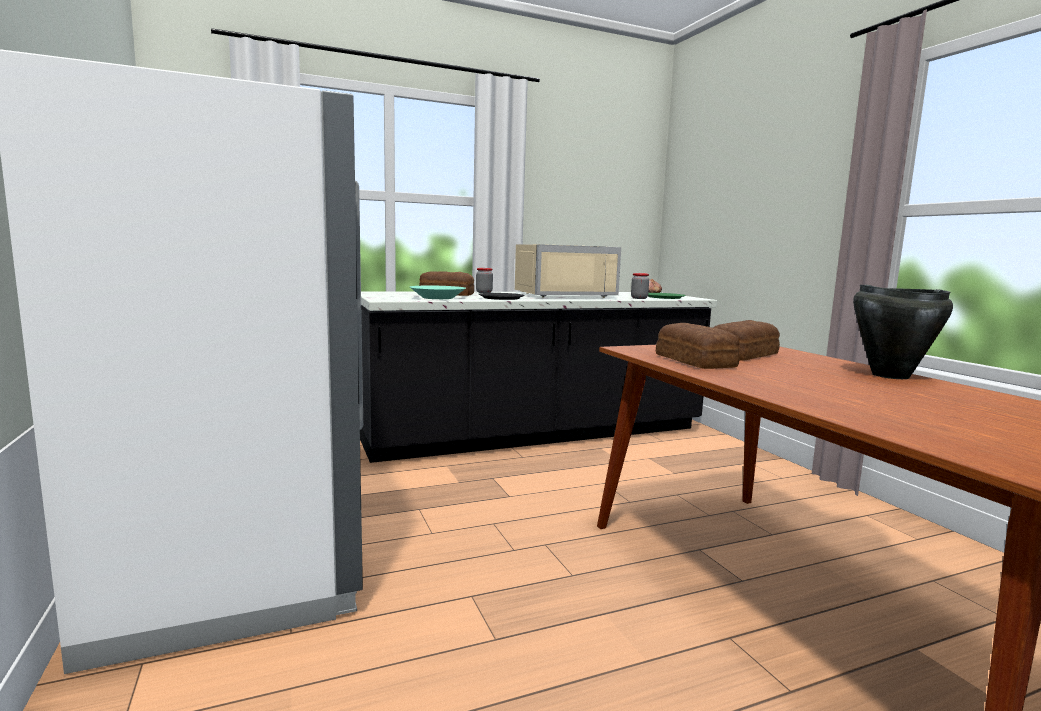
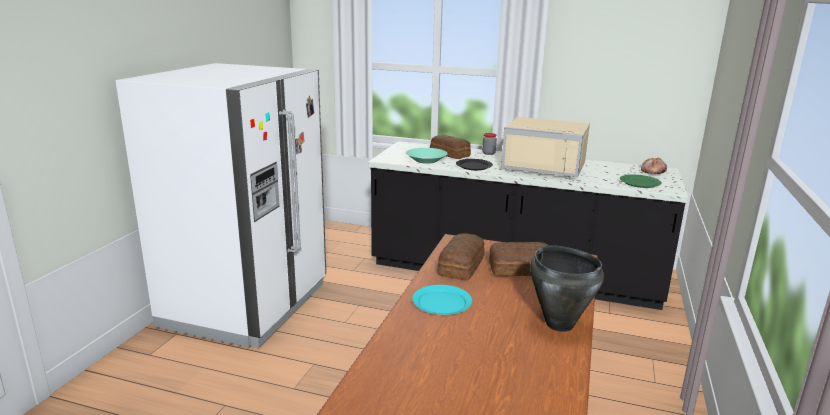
camera: 40 degrees right, 10 degrees up
(639, 298) = (603, 182): jar -> none
(775, 384) = (441, 302): none -> turquoise plate

